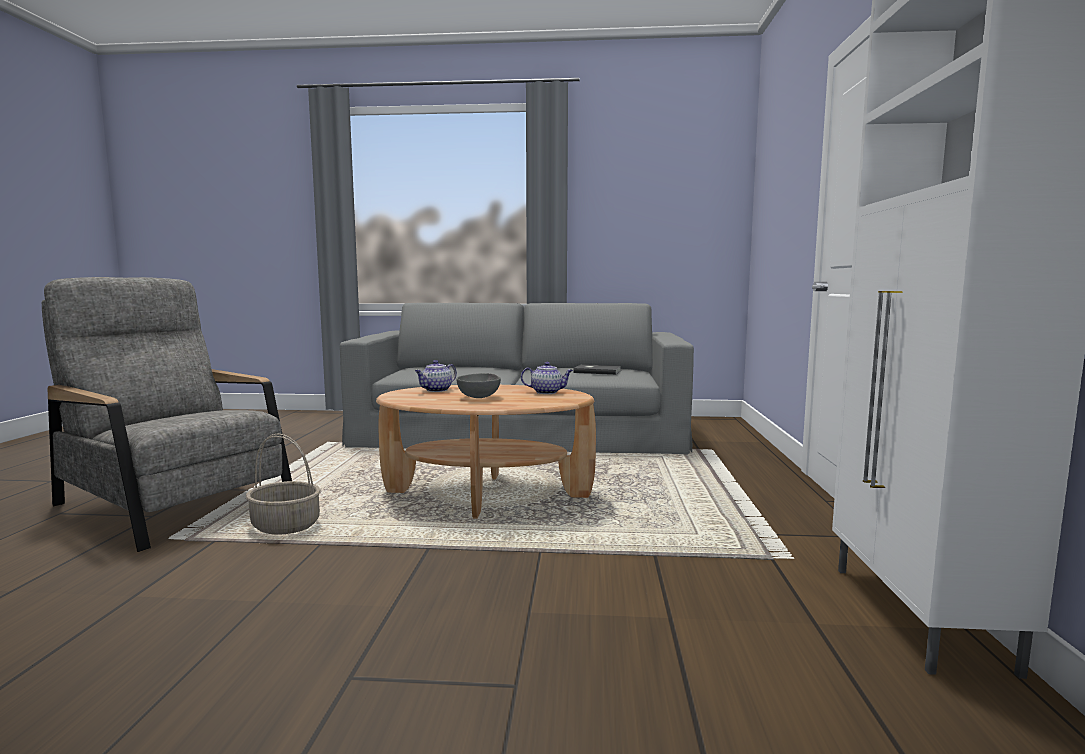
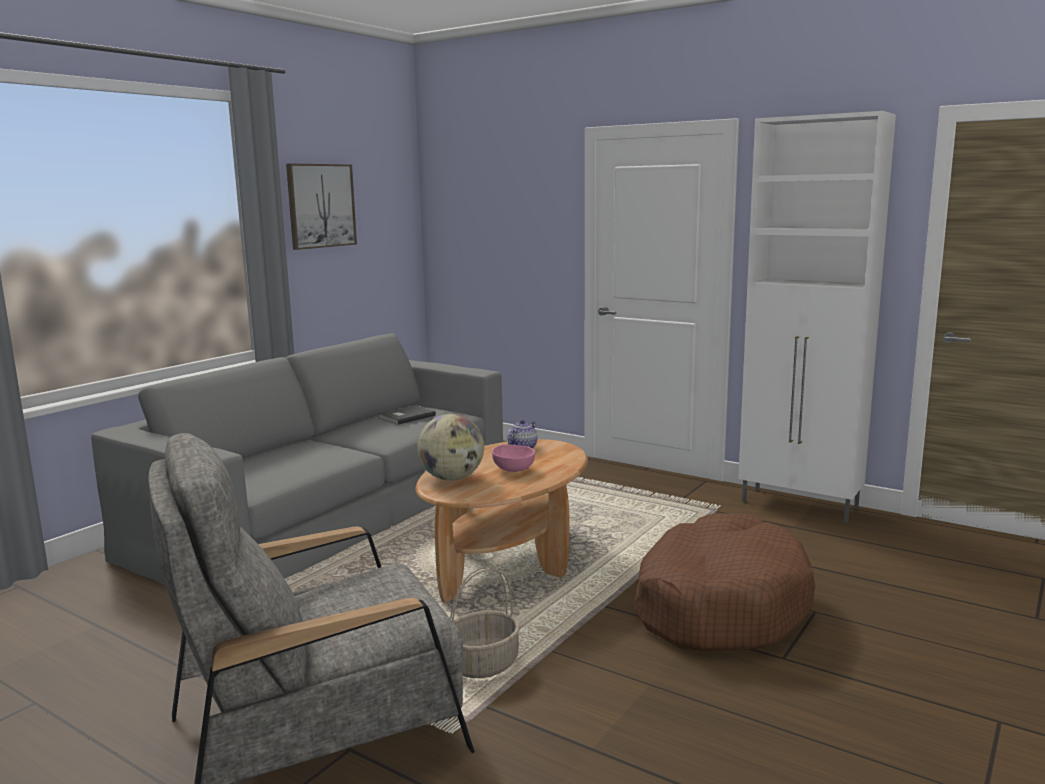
camera: 60 degrees left, 5 degrees up
(436, 390) = (452, 478): teapot -> globe
(477, 608) = (719, 605): none -> brown dog bed
(480, 397) = (514, 469): grey bowl -> pink bowl
(620, 192) = (321, 206): none -> picture

